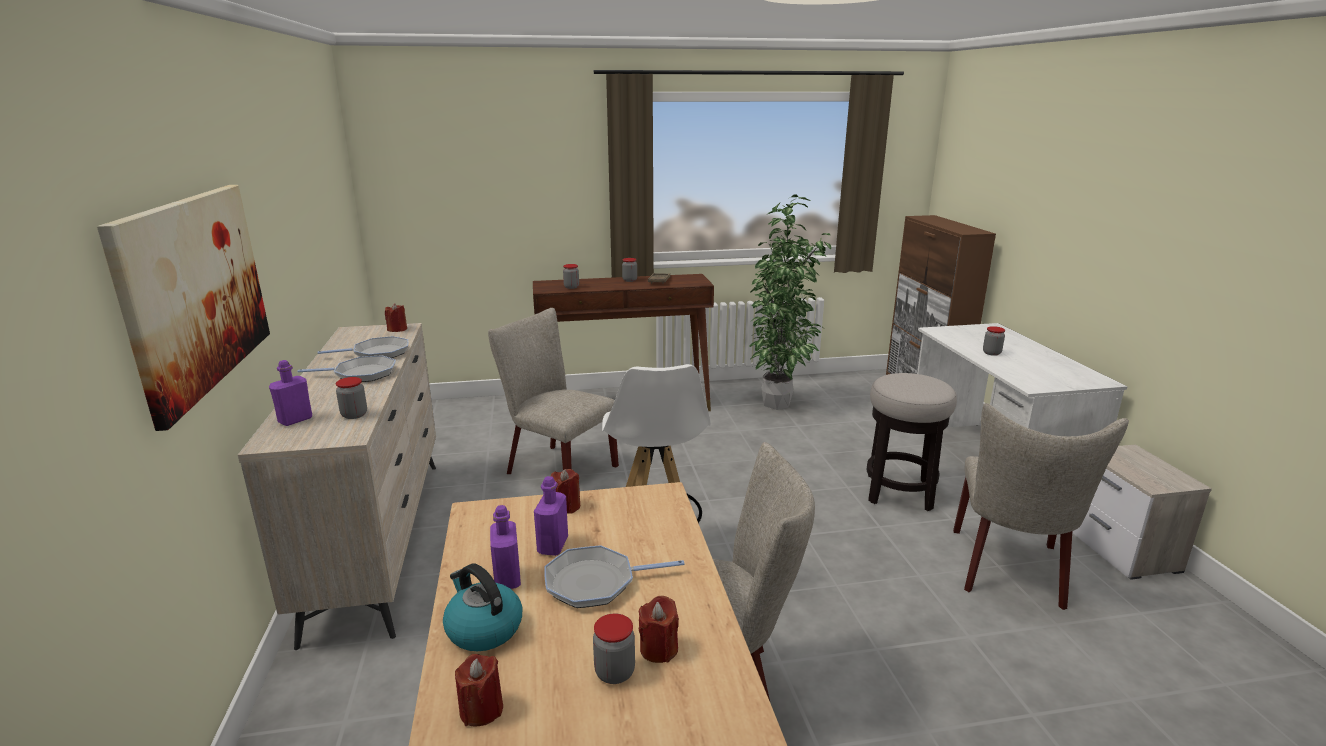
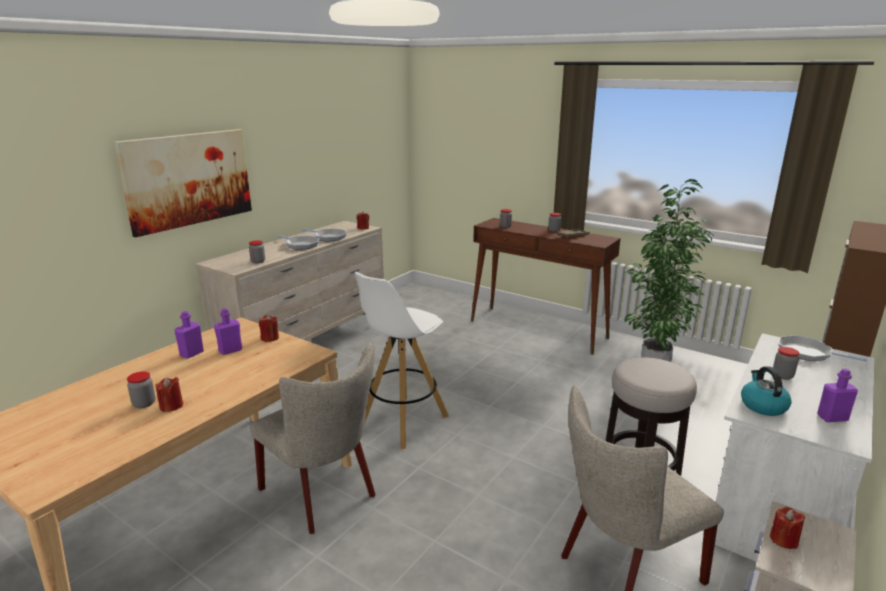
camera: 45 degrees right, 0 degrees up
(295, 420) = (237, 256): purple bottle -> purple bottle (832, 418)
(481, 710) = (95, 389): red candle -> red candle (783, 539)
(483, 629) = (149, 365): kettle -> kettle (762, 405)
(555, 468) = (436, 348): beige chair -> none
(595, 582) = (210, 371): frying pan -> frying pan (807, 353)

